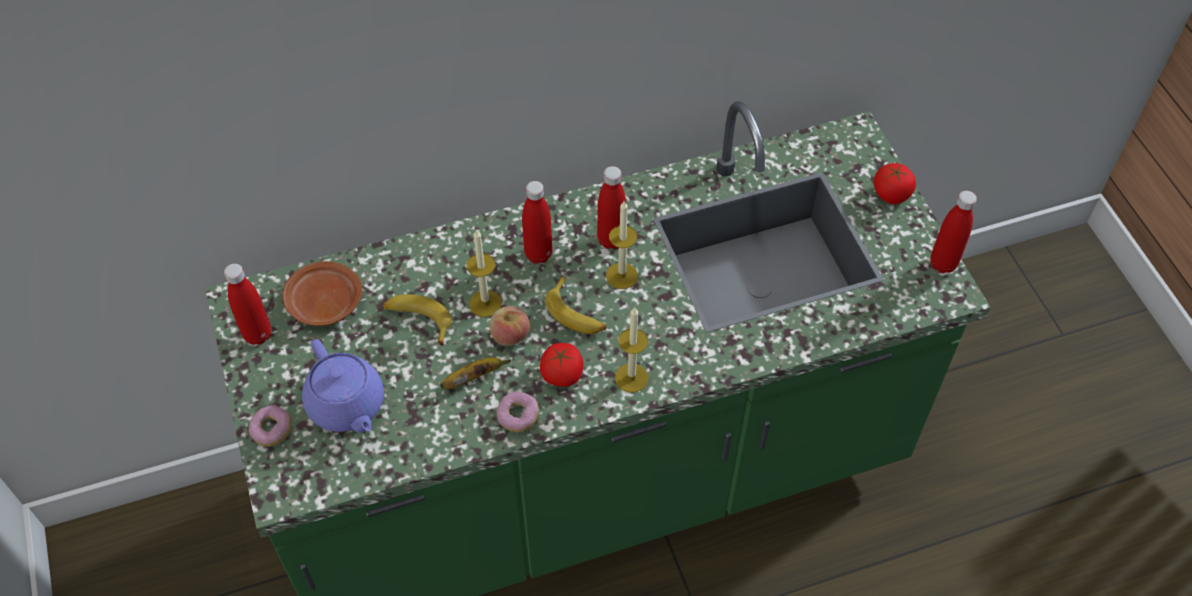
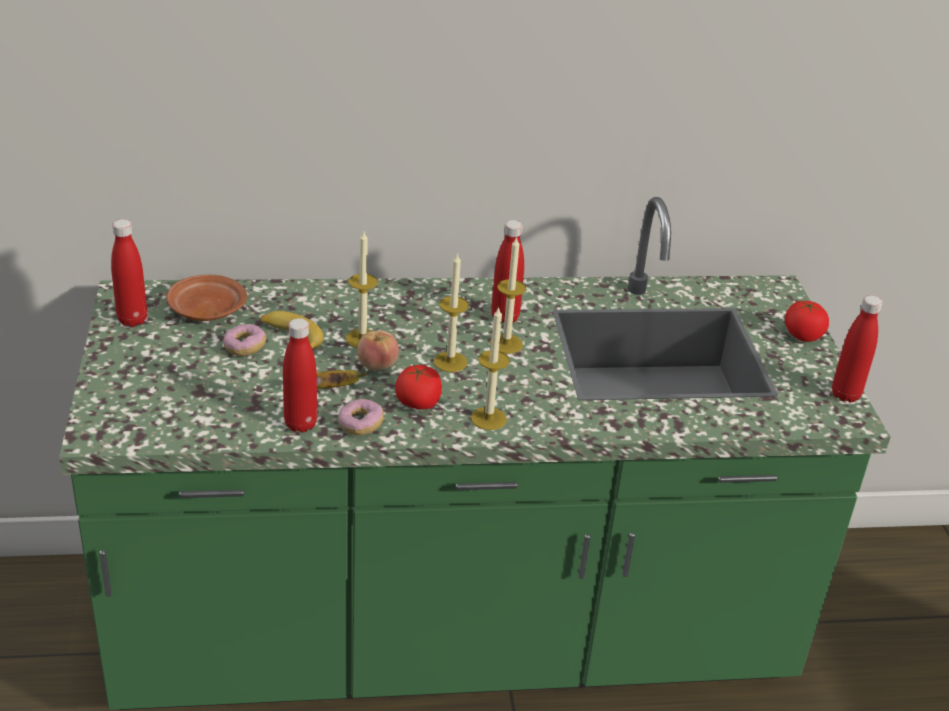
camera: 10 degrees right, 20 degrees down
(272, 430) = (112, 389): donut -> donut (245, 348)
(347, 405) = (193, 385): purple teapot -> none
(538, 254) = (429, 314): red bottle -> red bottle (300, 424)
(576, 313) = (450, 362): banana -> candle

